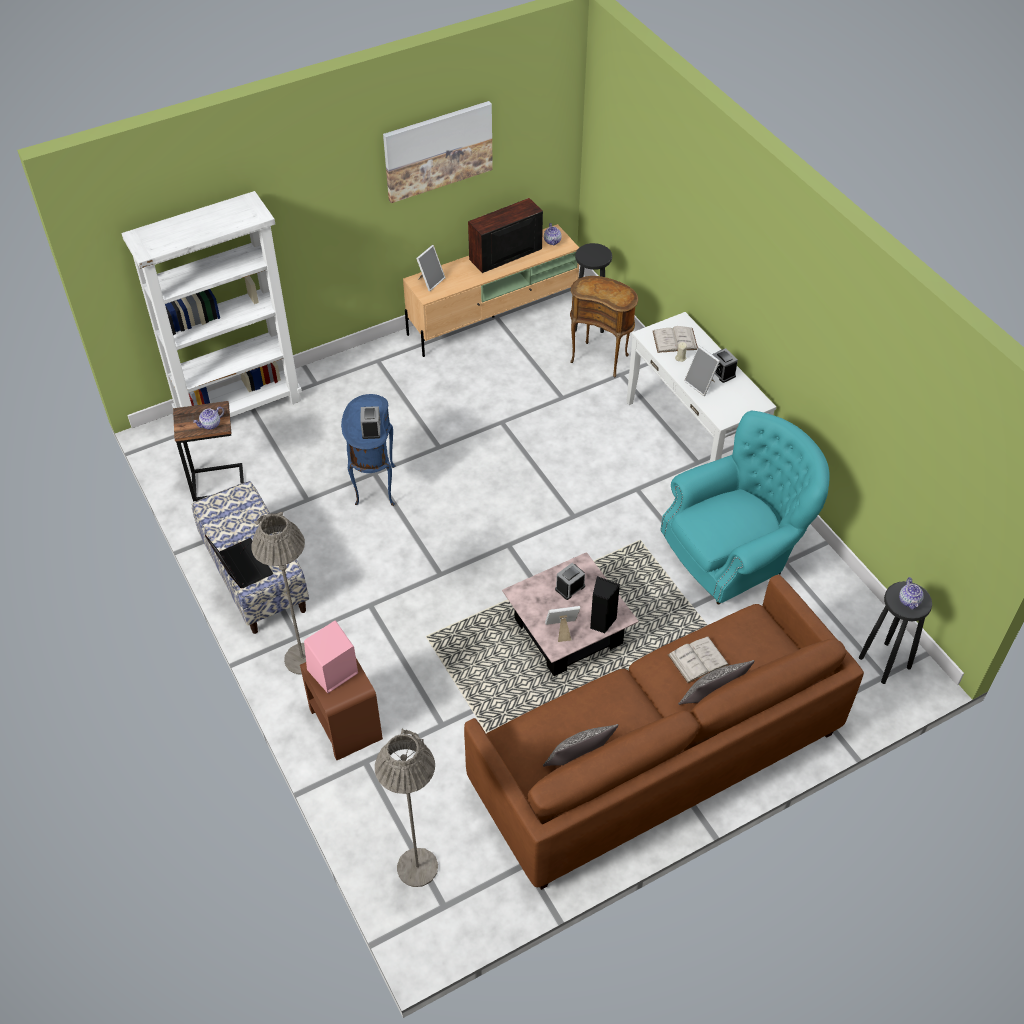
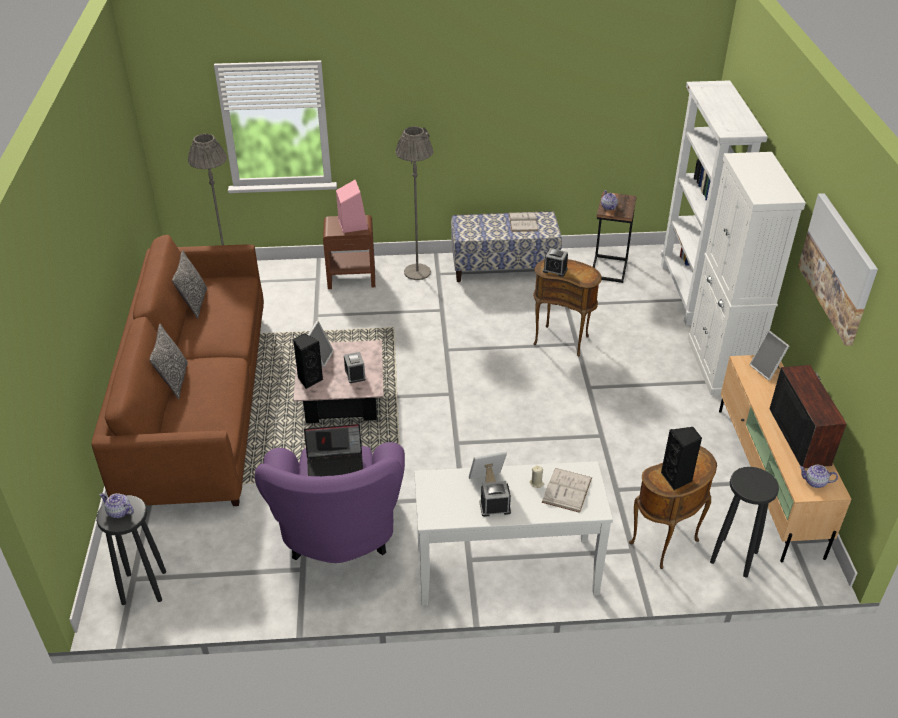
camera: 115 degrees right, 10 degrees down
(241, 565) = (480, 219): laptop -> laptop (336, 466)
(355, 367) = (719, 365): none -> white cabinet
(373, 486) = (562, 340): blue side table -> brown side table
(617, 291) = (677, 479): none -> black speaker
(698, 659) = (210, 384): white book -> white book (523, 222)
(734, 554) = (339, 535): turquoise armchair -> purple armchair

